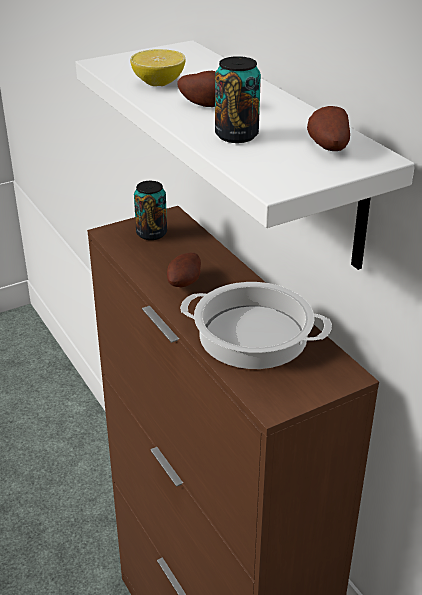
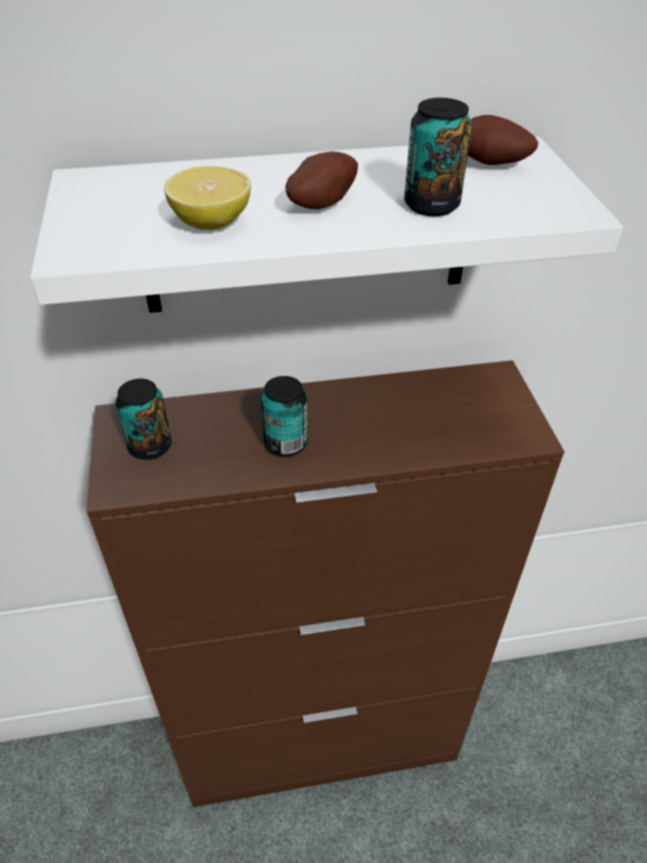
camera: 70 degrees left, 10 degrees up
(185, 283) = (285, 443): potato -> can
(252, 336) = (414, 419): cooking pot -> none

